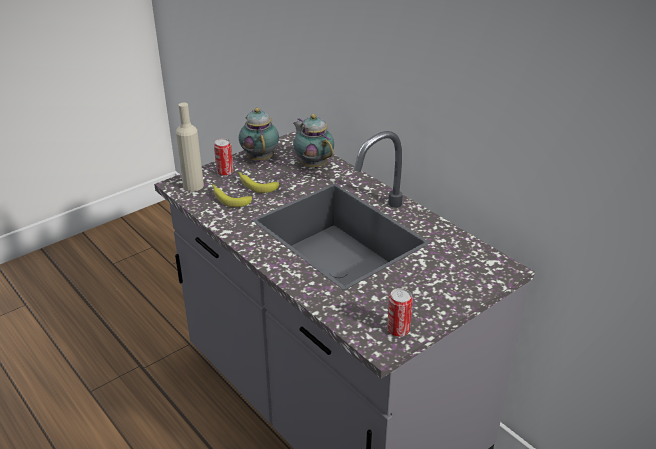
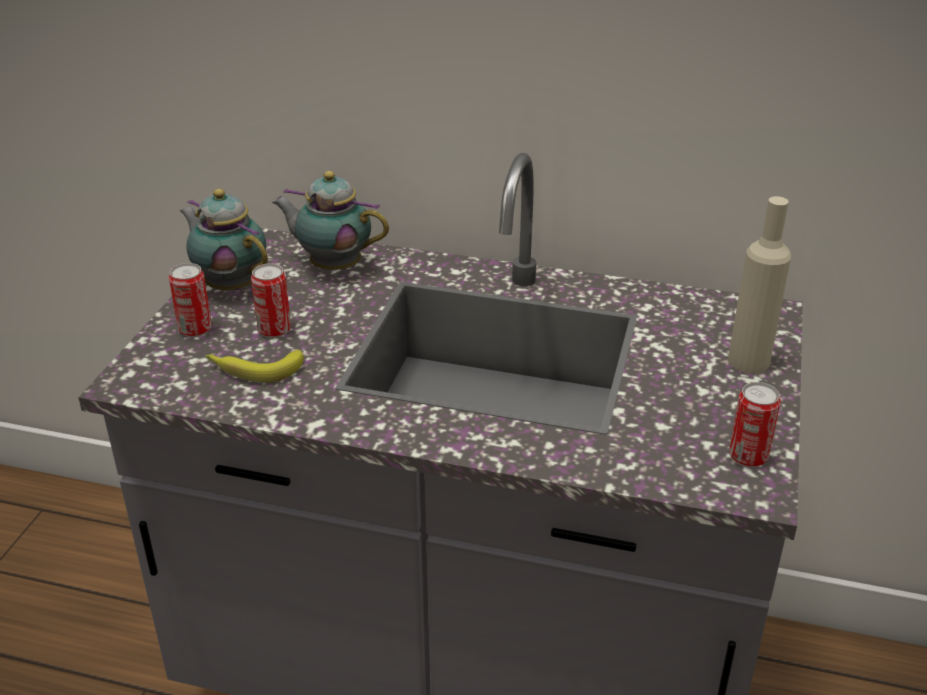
camera: 35 degrees left, 0 degrees up
(193, 186) = (162, 373): beige bottle -> beige bottle (748, 361)
(255, 185) = (274, 330): banana -> can

